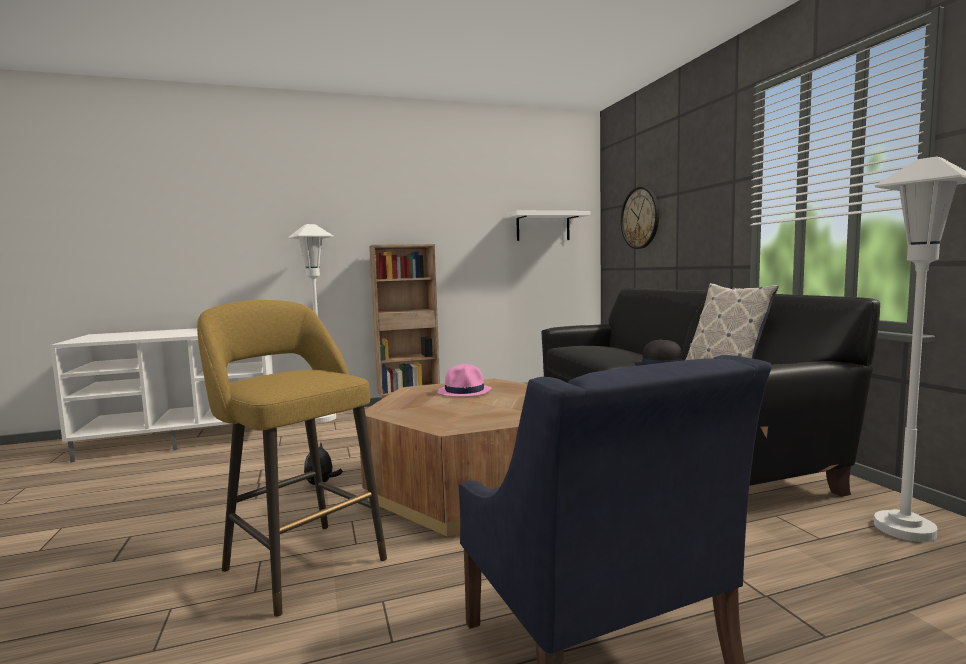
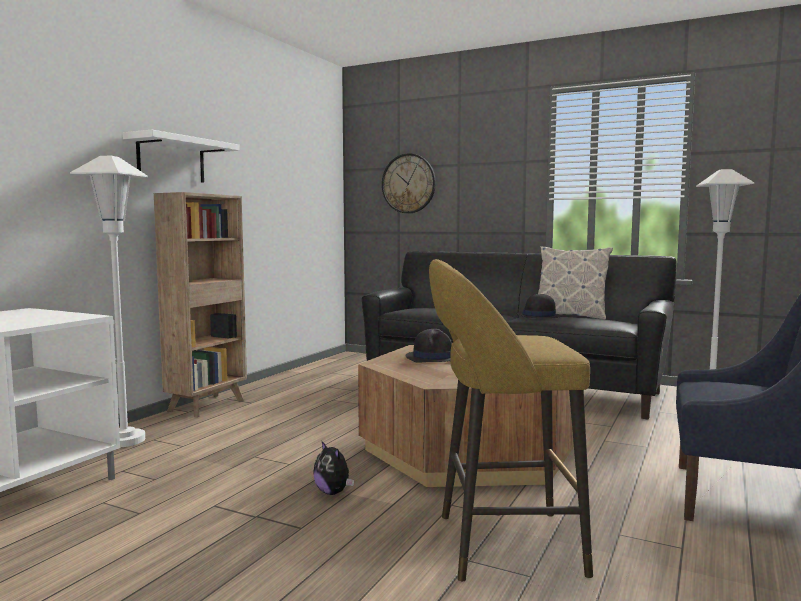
camera: 45 degrees left, 0 degrees up
(465, 391) = (434, 357): pink hat -> black hat
(543, 227) = (305, 183): white shelf -> white shelf (171, 160)

